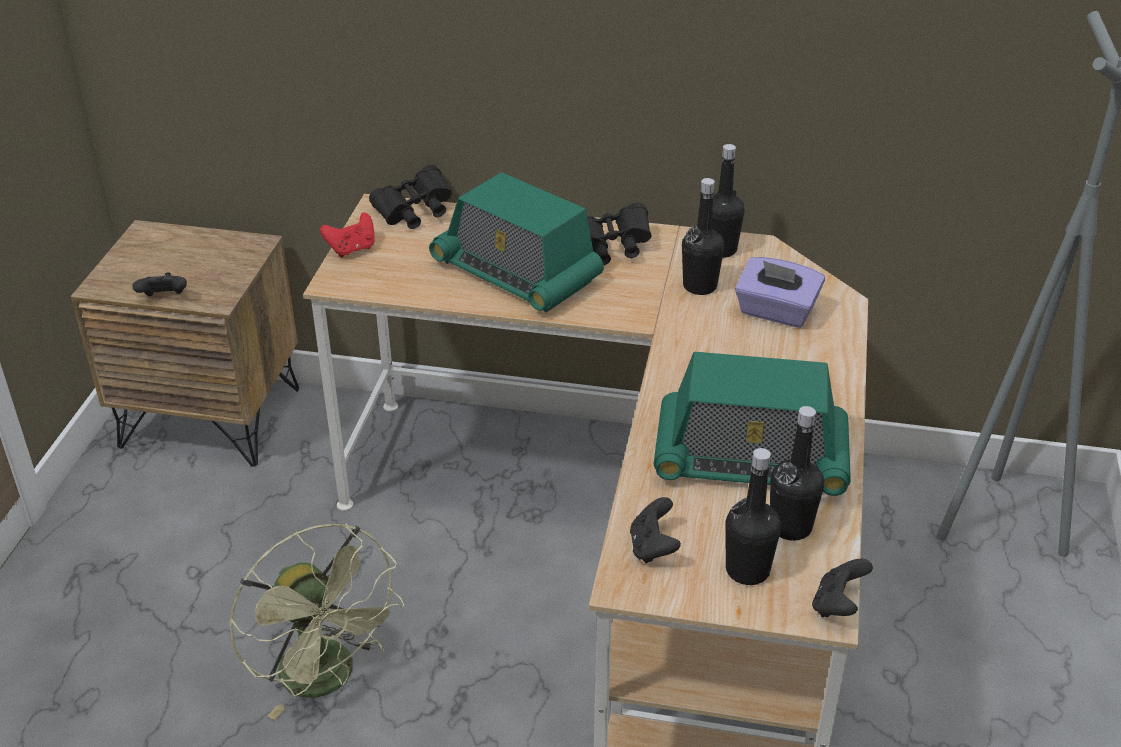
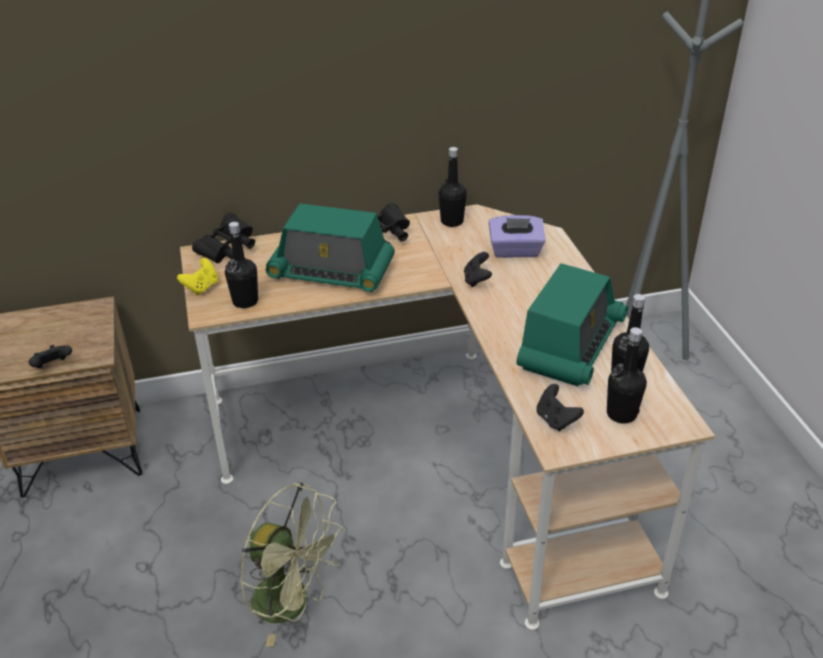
camera: 25 degrees left, 0 degrees up
(352, 249) = (201, 287): red game controller -> yellow game controller
(699, 286) = (457, 248): black bottle -> black bottle (245, 301)
(750, 459) = (570, 346): radio -> radio turned 45 degrees counterclockwise
(837, 605) = (687, 416): black game controller -> black game controller (477, 280)

